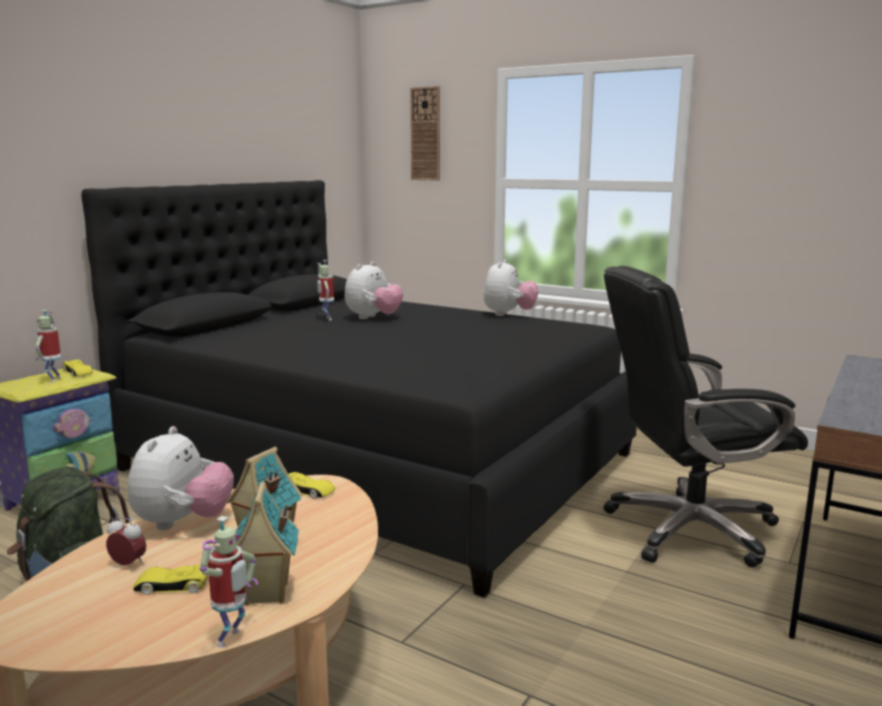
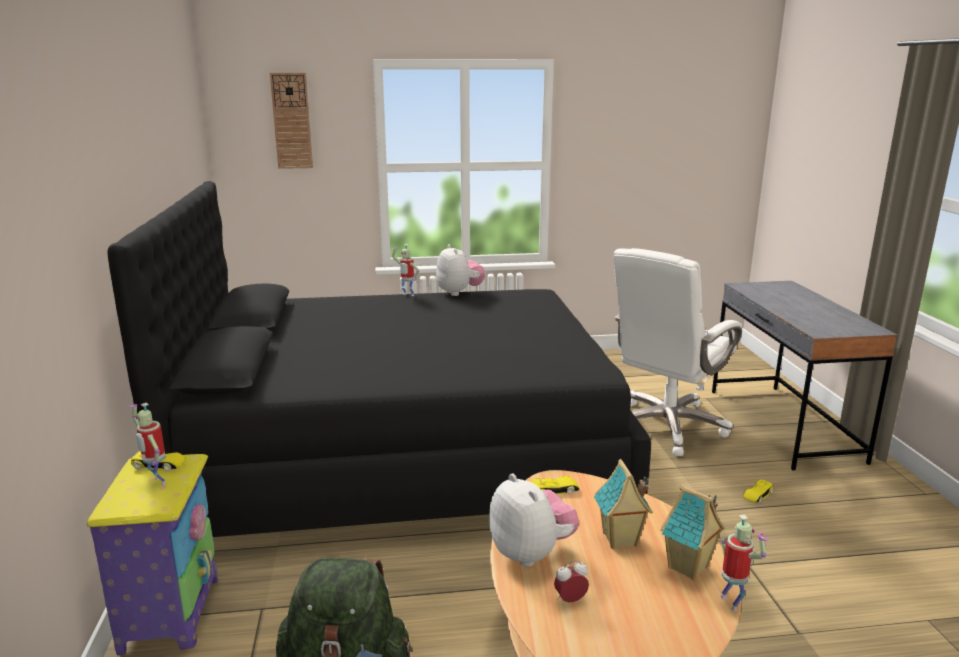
camera: 40 degrees left, 5 degrees up
(172, 585) = (628, 595): yellow toy car -> yellow toy car (757, 494)
(326, 319) = (327, 332): toy robot -> toy robot (407, 295)
(373, 318) = (365, 321): plush toy -> none
(689, 529) = (666, 426): black office chair -> white office chair

